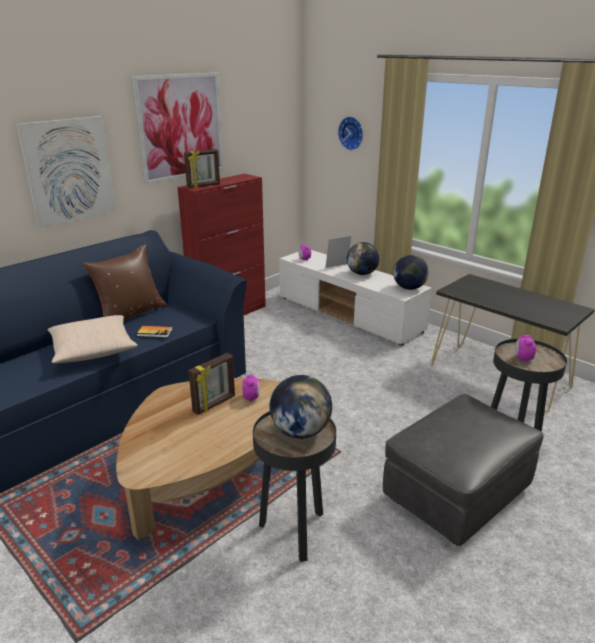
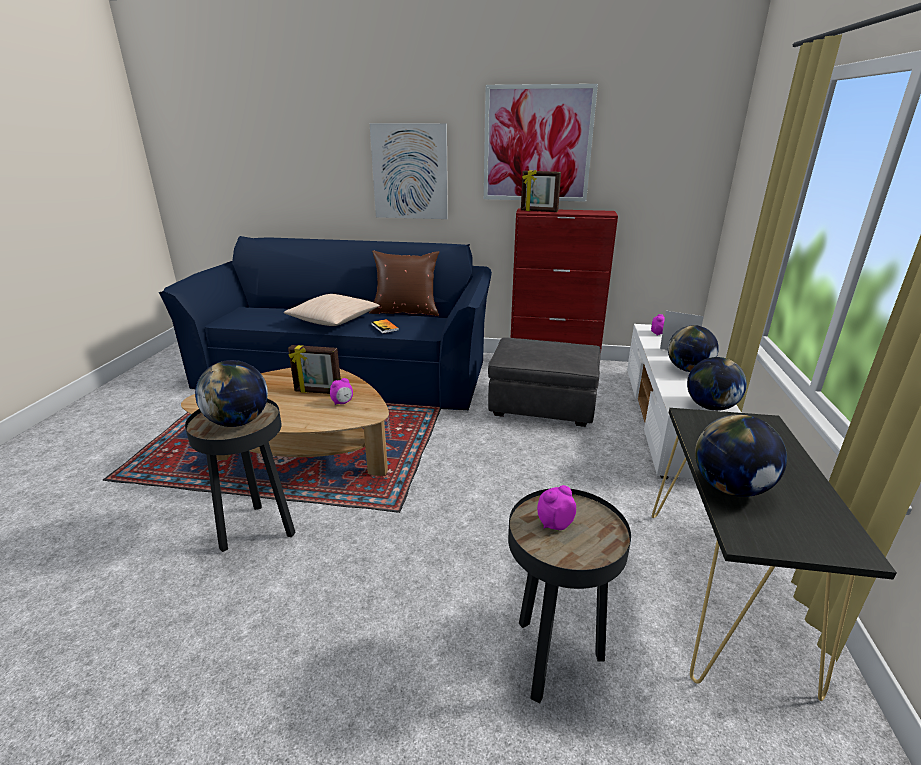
camera: 55 degrees right, 0 degrees up
(352, 133) = (764, 173): wall clock -> none
(456, 493) = (396, 630): grey ottoman -> grey ottoman (542, 406)
(521, 310) = (730, 488): none -> globe

